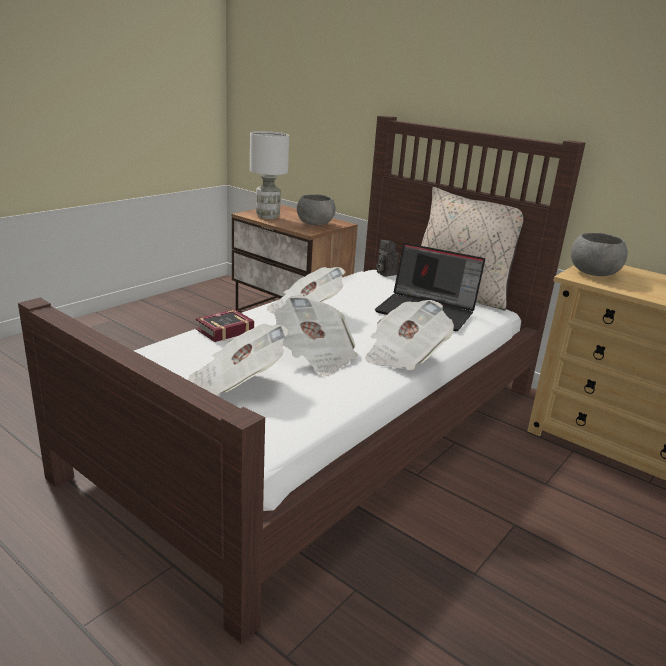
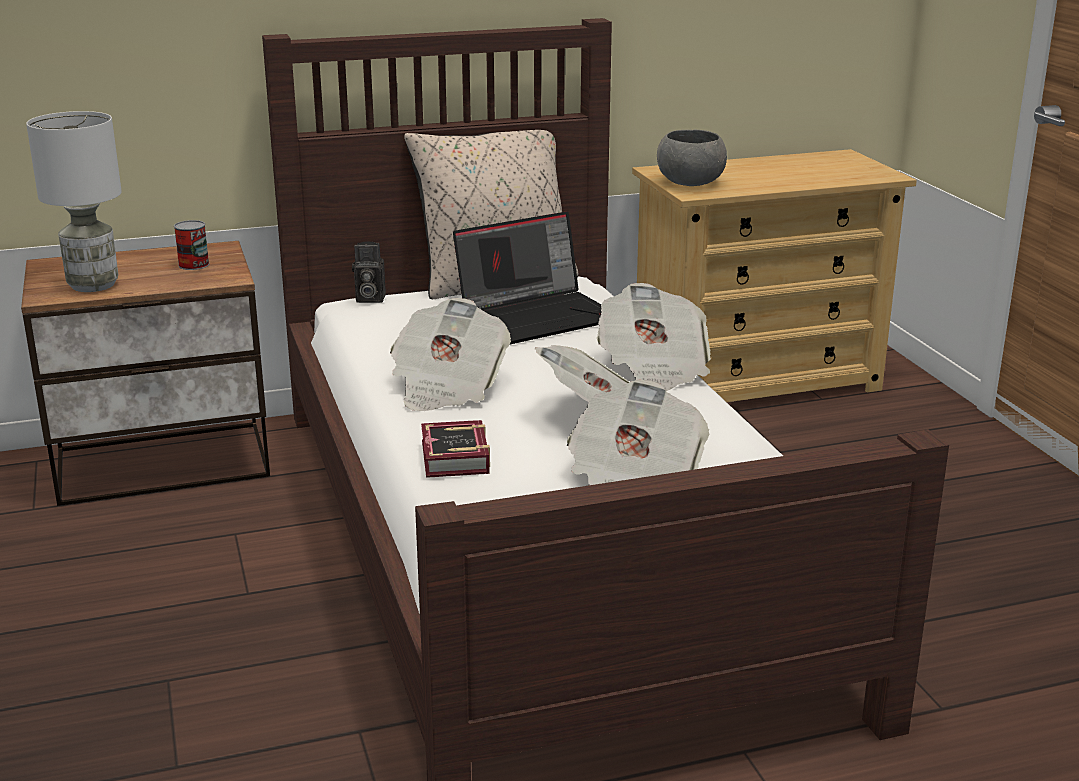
camera: 55 degrees left, 0 degrees up
(315, 224) = (194, 265): grey bowl -> can

